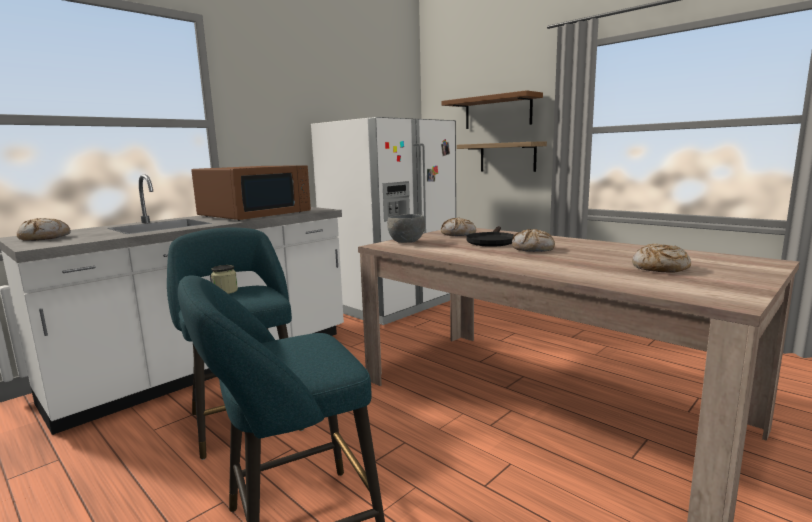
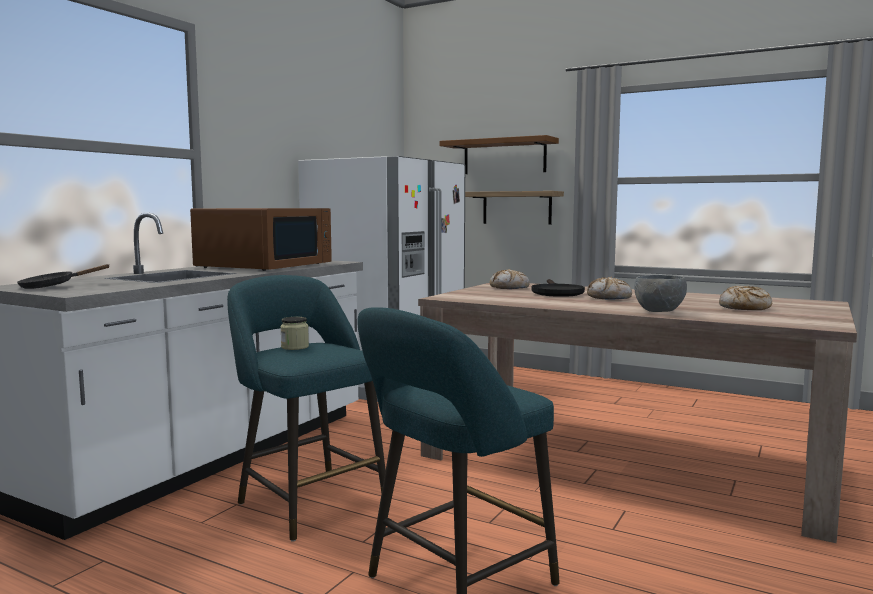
camera: 15 degrees left, 5 degrees down
(45, 238) = (53, 286): bread -> black frying pan
(407, 242) = (467, 294): grey bowl -> grey bowl (659, 311)

